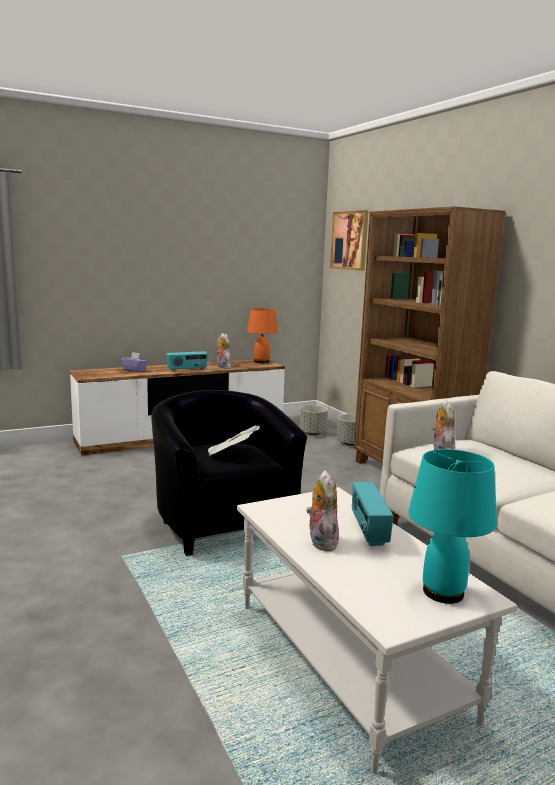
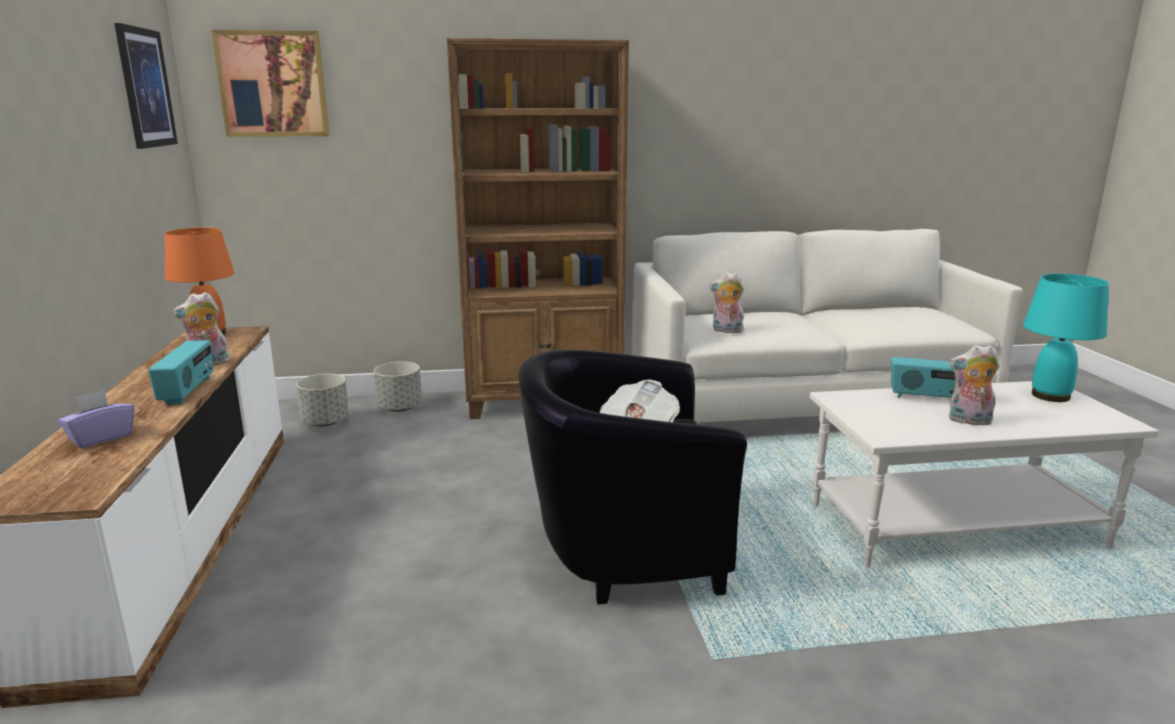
camera: 70 degrees left, 5 degrees up
(281, 241) = (145, 88): none -> picture

